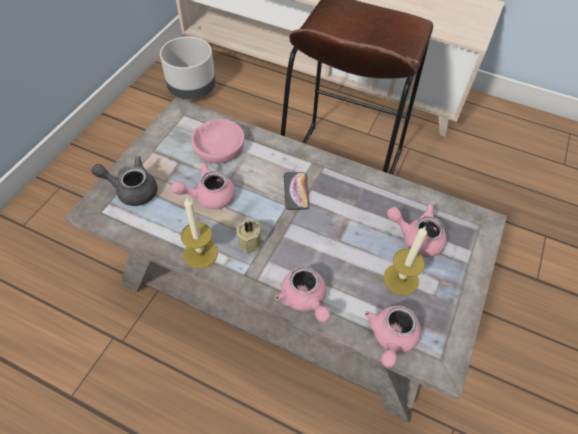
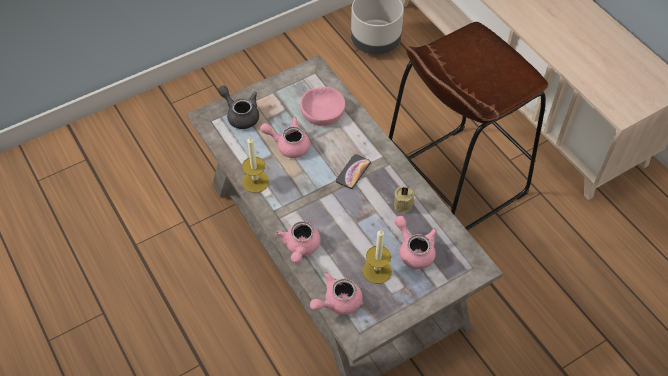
camera: 35 degrees right, 0 degrees up
(251, 241) = (294, 191): beige candle -> beige candle (404, 204)

